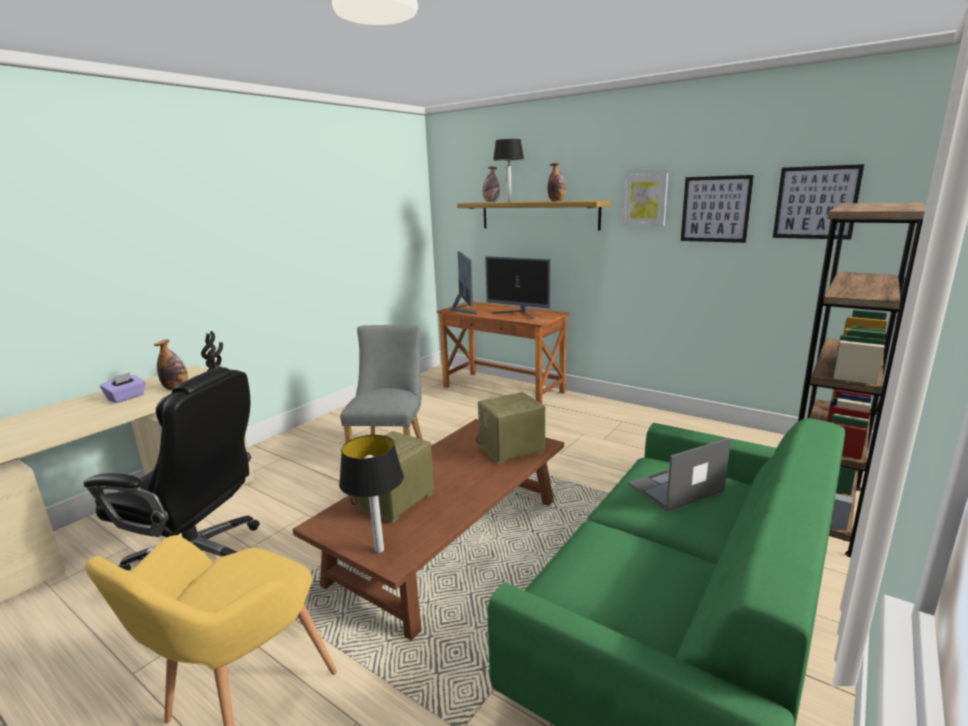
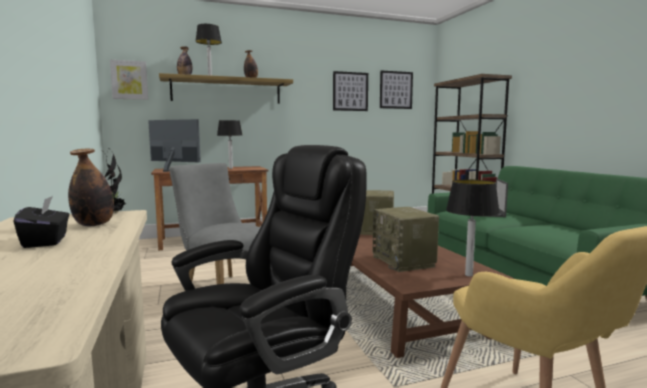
camera: 55 degrees left, 10 degrees down
(126, 398) = (46, 241): purple tissue box -> black tissue box
(519, 314) = (231, 168): monitor -> table lamp
(645, 200) = (309, 83): picture -> picture (129, 80)

